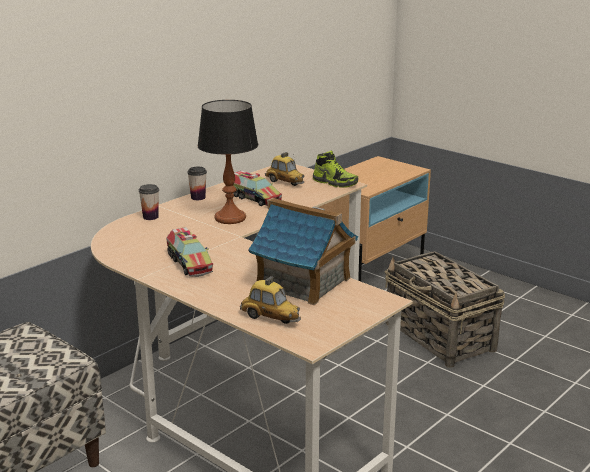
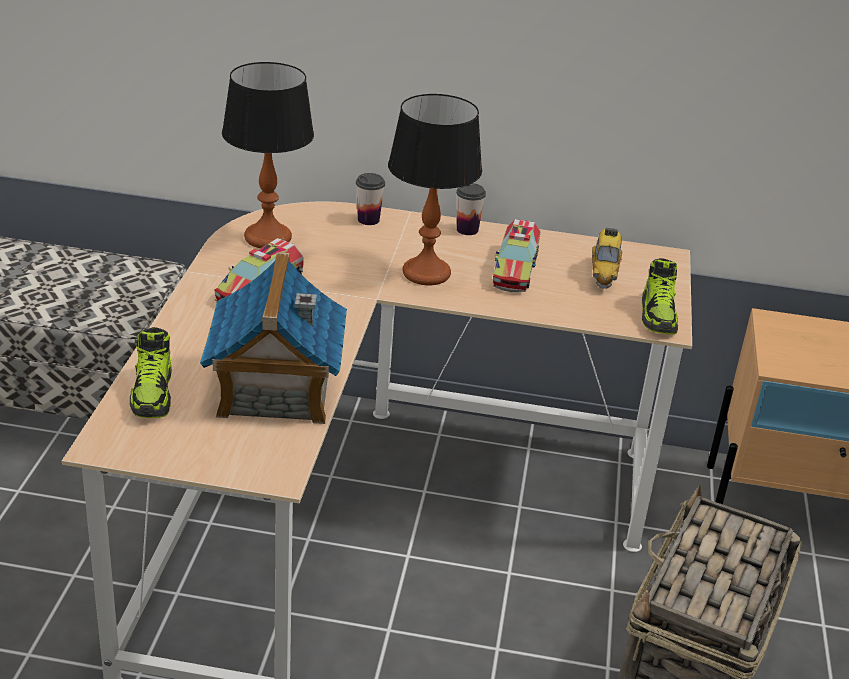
camera: 55 degrees right, 10 degrees up
(130, 247) = (267, 237): none -> table lamp
(270, 318) = (153, 394): toy car -> shoe

